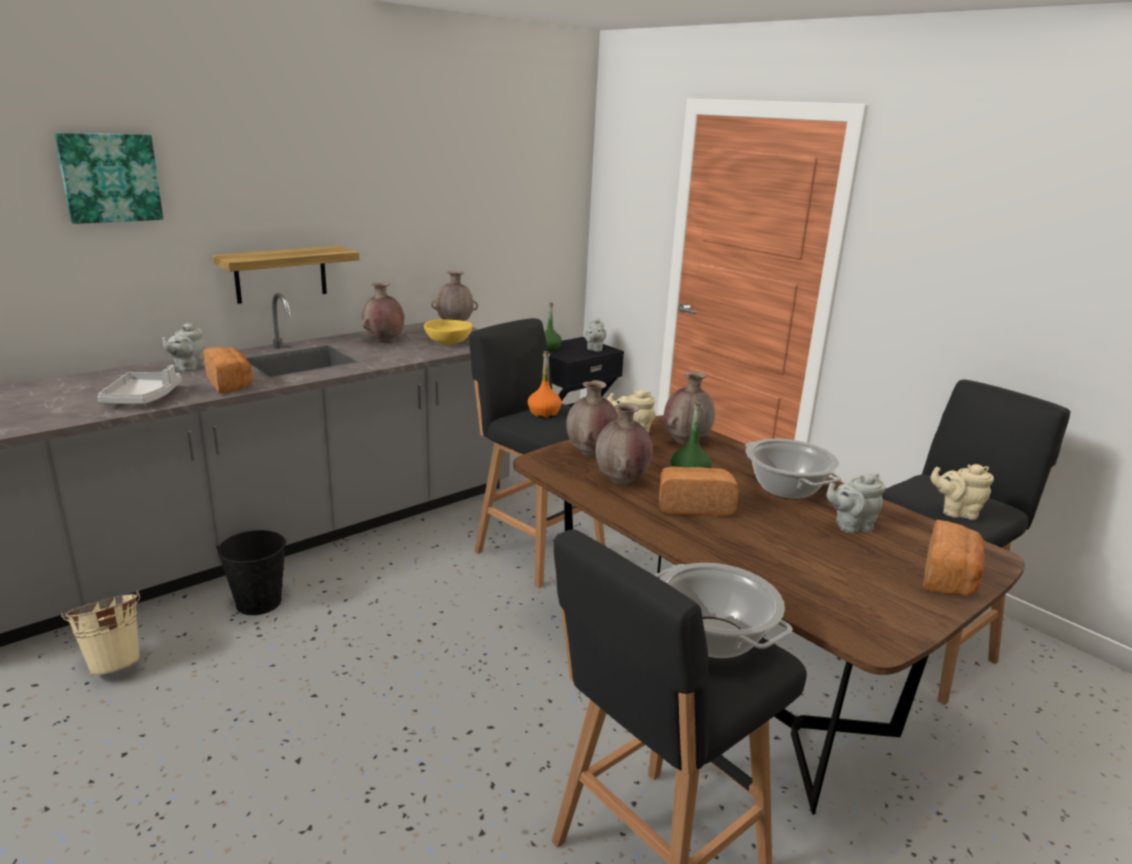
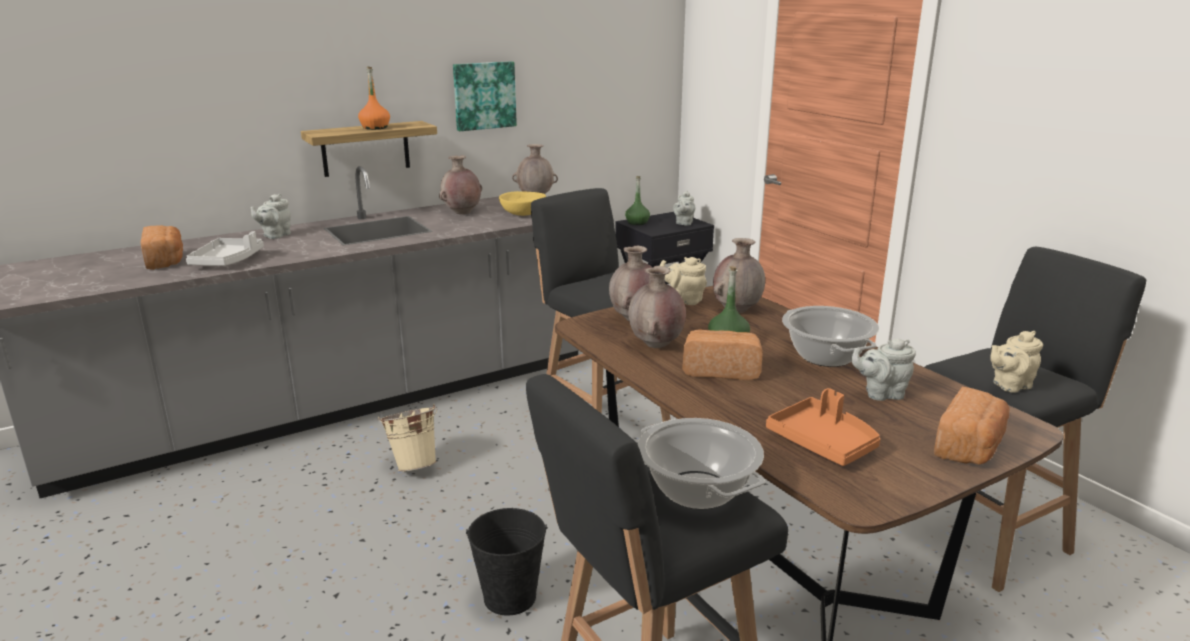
camera: 10 degrees right, 0 degrees up
(110, 178) = (207, 61): picture -> picture (484, 95)
(114, 663) = (195, 501): beige bucket -> beige bucket (414, 465)
(230, 383) = (307, 249): bread -> bread (166, 261)
(258, 602) = (329, 455): black bucket -> black bucket (509, 596)
(544, 413) = (603, 282): orange bottle -> orange bottle (375, 127)
(817, 580) = (823, 442): none -> orange tray
(956, 512) = (1009, 385): beige teapot -> beige teapot turned 45 degrees counterclockwise

